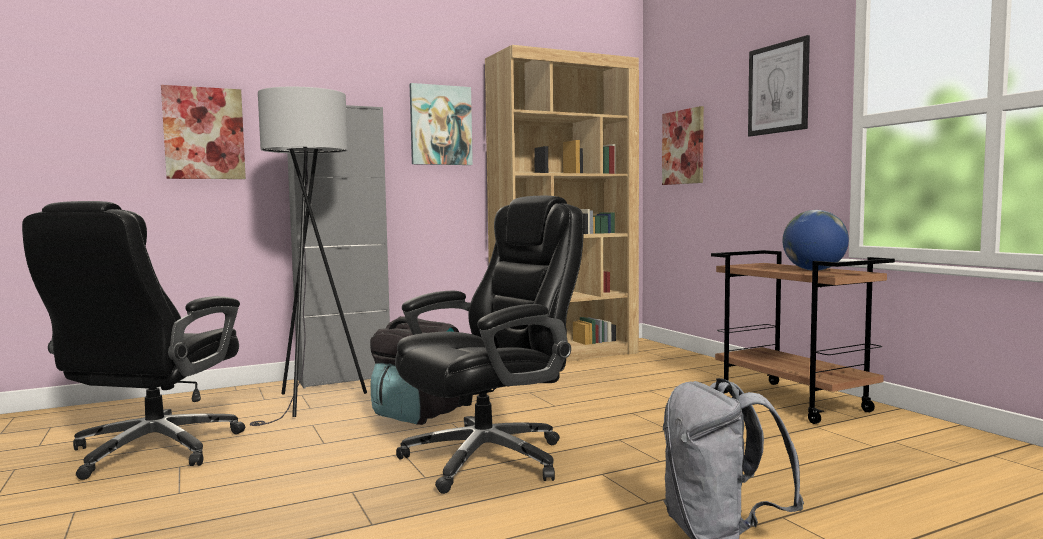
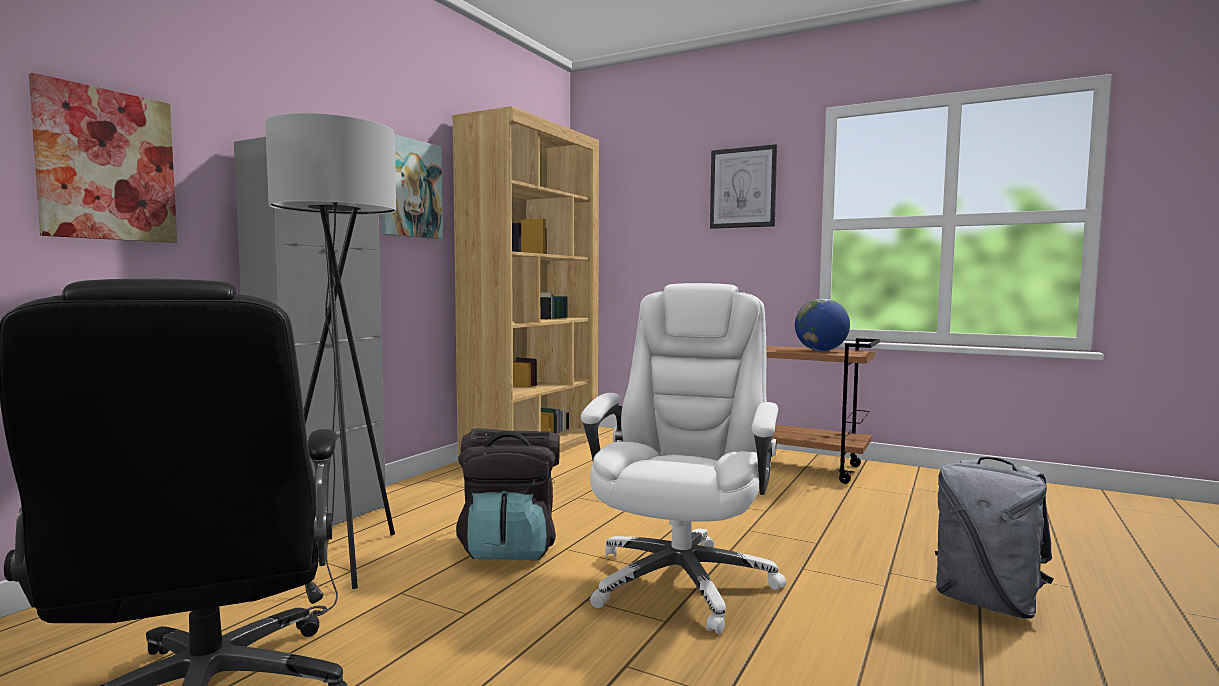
camera: 35 degrees left, 0 degrees up
(489, 458) = (682, 580): black office chair -> white office chair
(683, 147) = (627, 233): picture -> none

